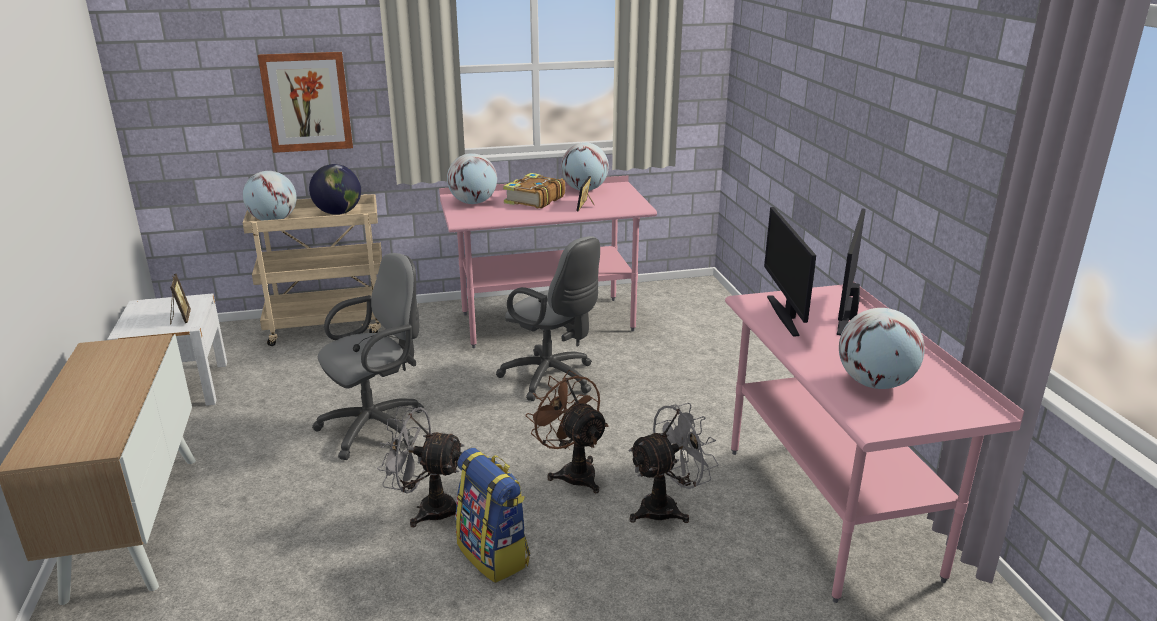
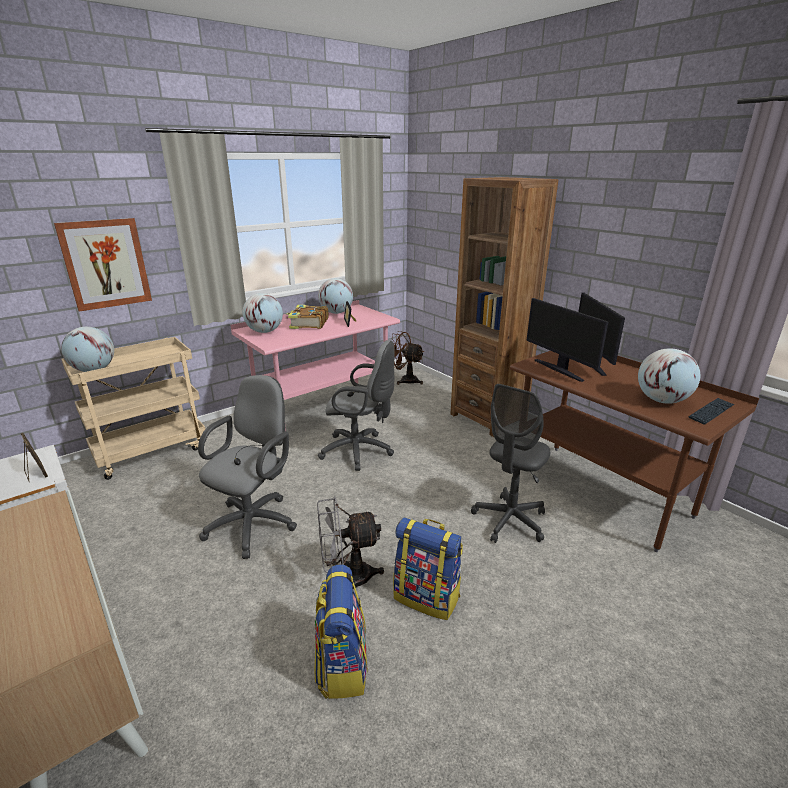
camera: 25 degrees left, 0 degrees up
(338, 213) = (150, 355): globe -> none
(358, 584) = (341, 664): none -> backpack
(572, 472) = (429, 514): brown fan -> brown fan (405, 380)
(667, 507) = (509, 521): grey fan -> grey office chair
(762, 376) = (488, 418): none -> brown bookcase
(829, 510) = (599, 493): pink desk -> brown desk
(927, 413) = (711, 412): none -> keyboard

